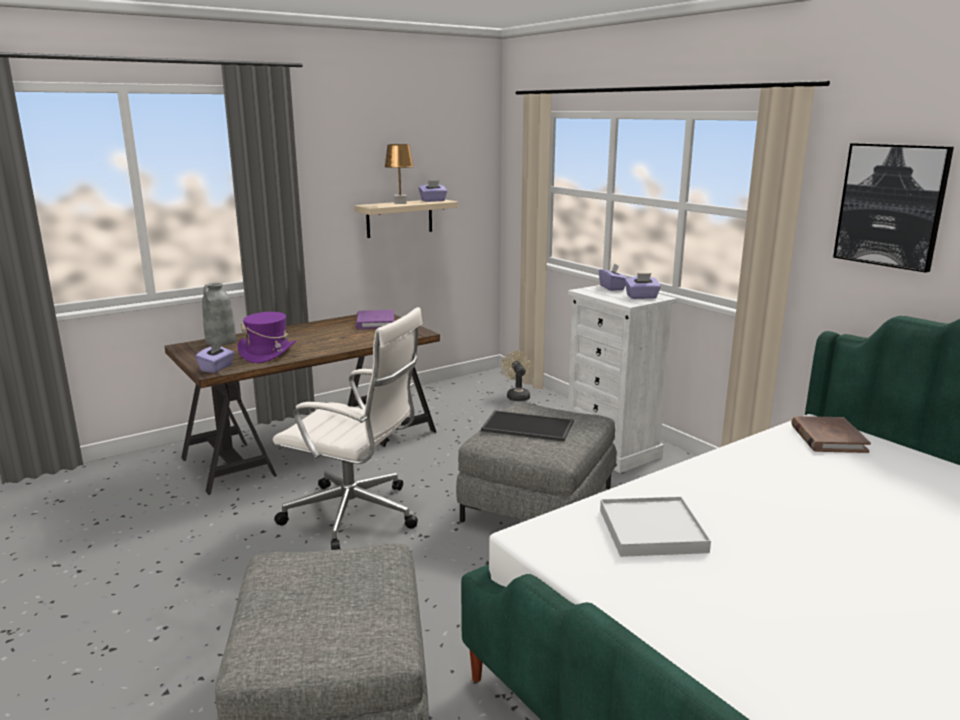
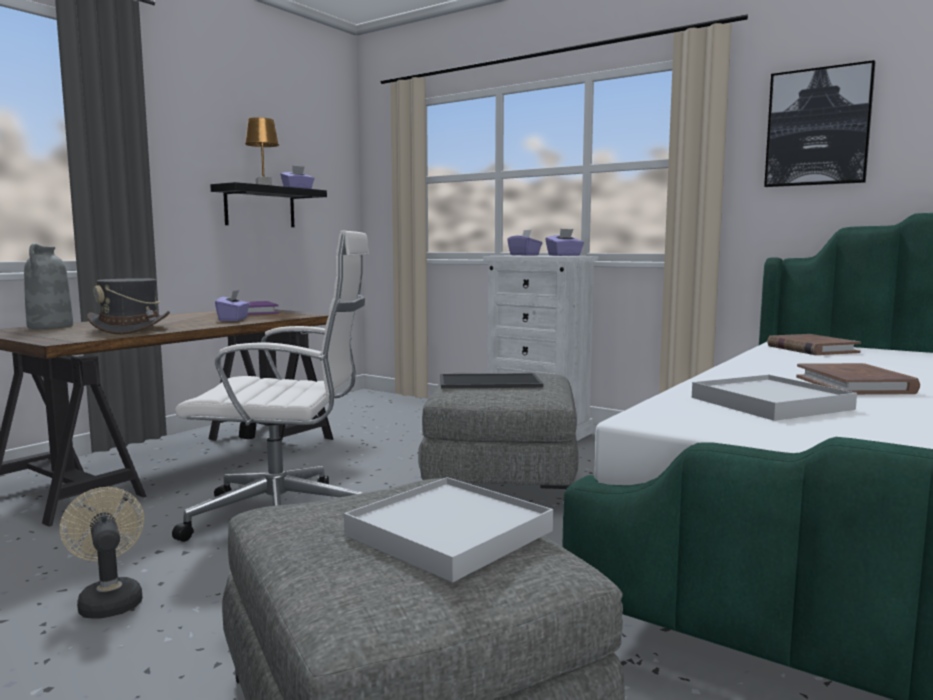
camera: 20 degrees left, 10 degrees down
(217, 368) = (65, 339): purple tissue box -> purple tissue box (233, 319)
(268, 353) = (130, 329): purple hat -> grey hat
(347, 606) = (449, 533): none -> white tray
(399, 218) = (260, 207): beige shelf -> black shelf
(517, 396) = (402, 406): beige fan -> beige fan (109, 600)
(769, 513) = (855, 385): none -> brown book

